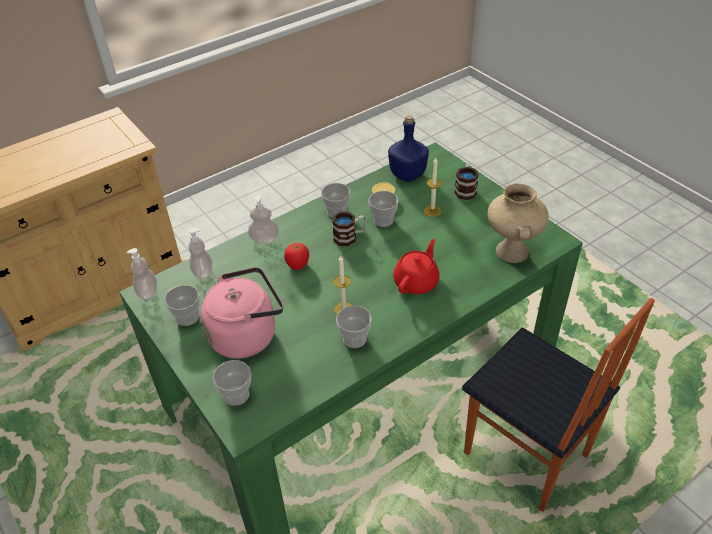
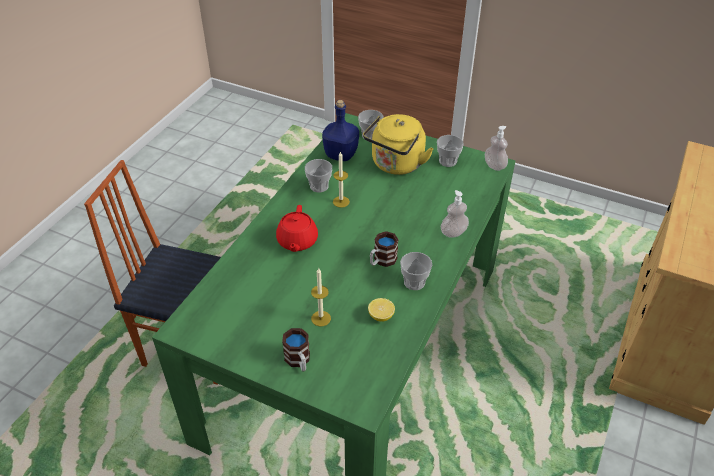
camera: 150 degrees right, 0 degrees up
(203, 272) = (472, 191): soap dispenser -> none
(247, 334) = (396, 165): pink kettle -> yellow kettle
(297, 265) = (405, 221): tomato -> none
(383, 220) = (363, 289): cup -> none
(408, 175) = (375, 359): blue bottle -> blue bottle (340, 154)
(510, 251) = (223, 300): beige vase -> none

